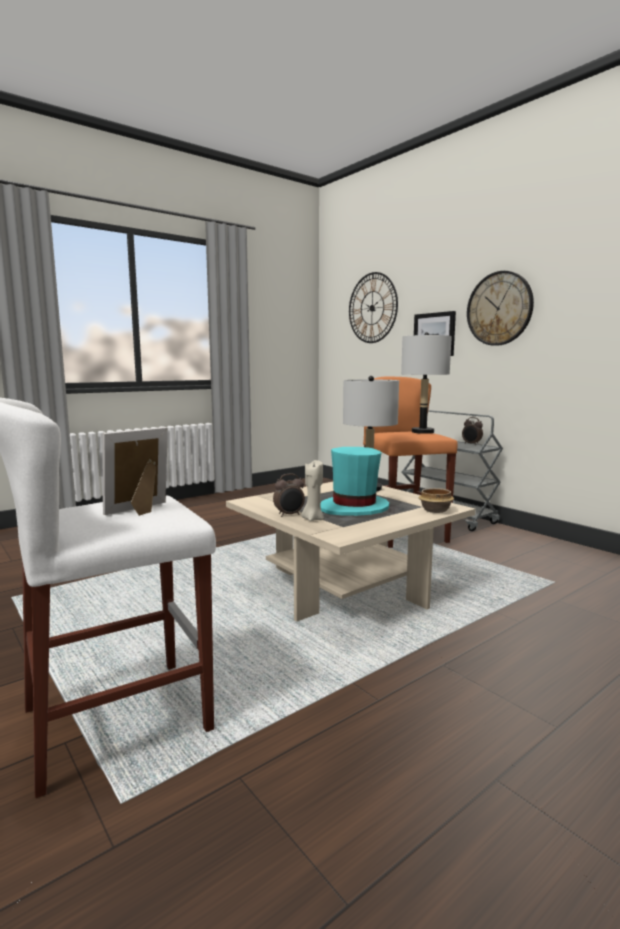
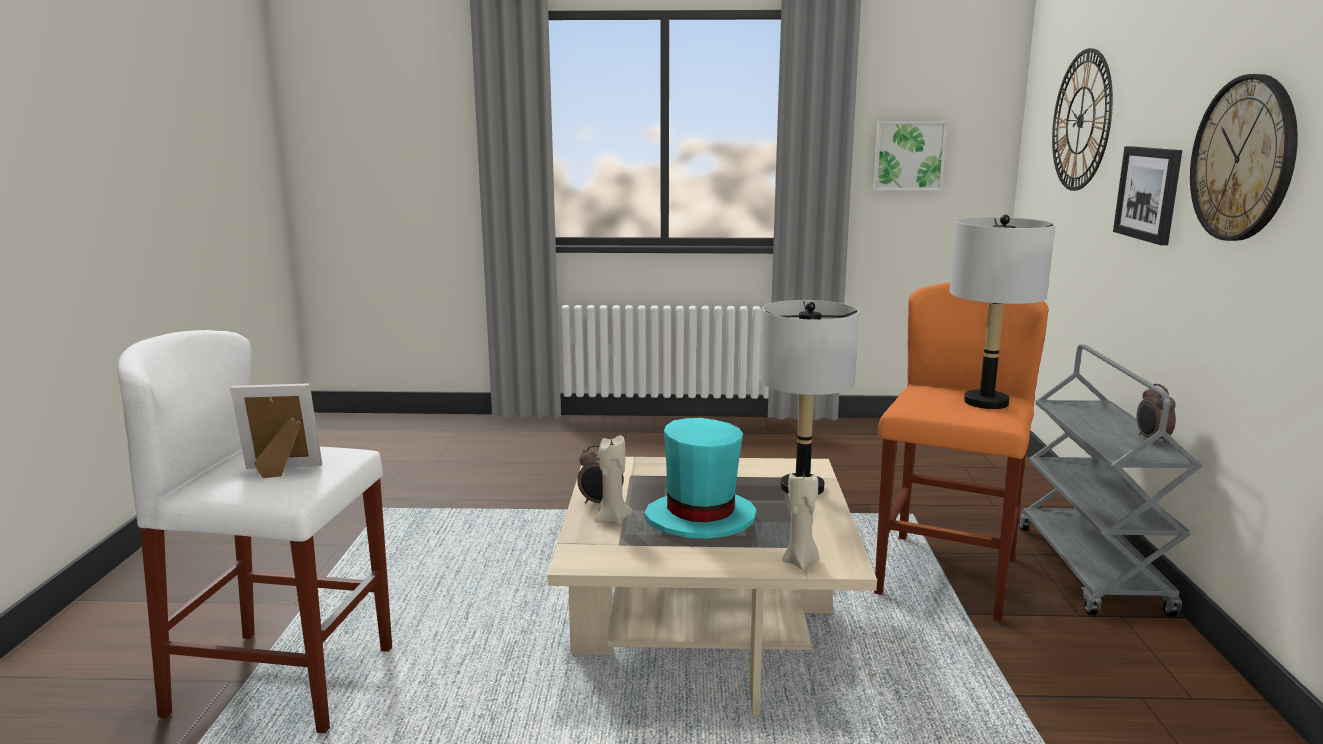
camera: 40 degrees right, 5 degrees up
(271, 331) = (908, 156): none -> picture
(435, 511) = (801, 562): bowl -> beige candle

